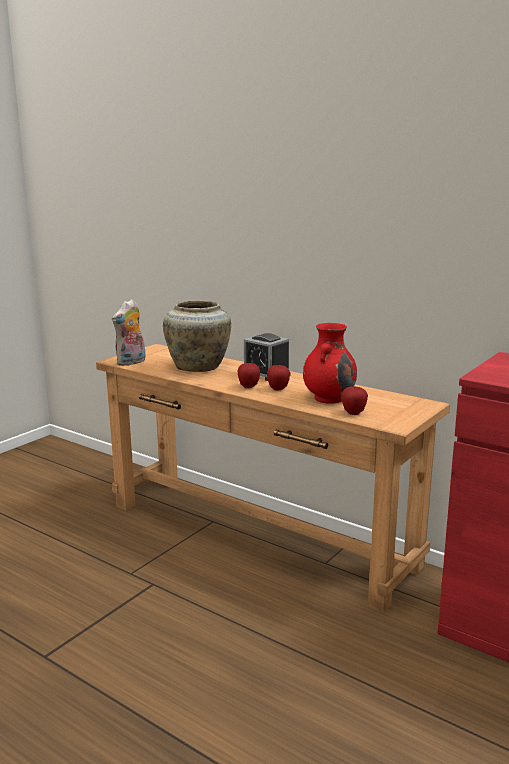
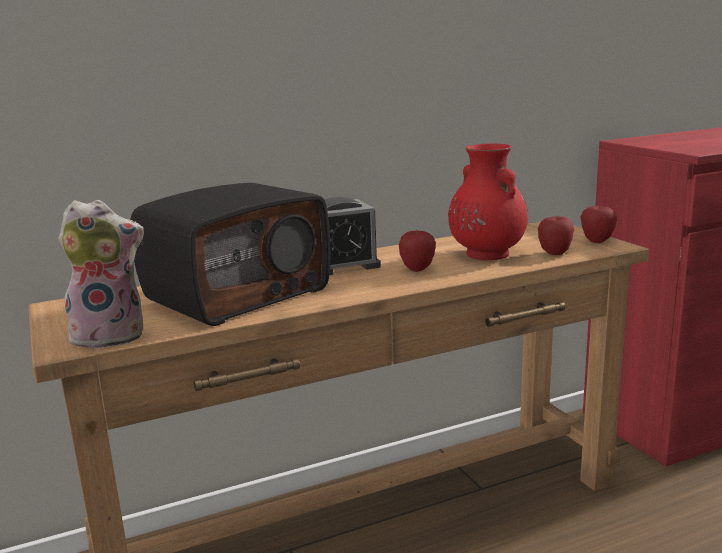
camera: 60 degrees left, 0 degrees up
(131, 362) = (111, 335): plush toy -> plush toy turned 75 degrees counterclockwise
(199, 367) = (237, 294): beige vase -> radio
(248, 387) = (385, 281): apple -> apple (597, 241)

